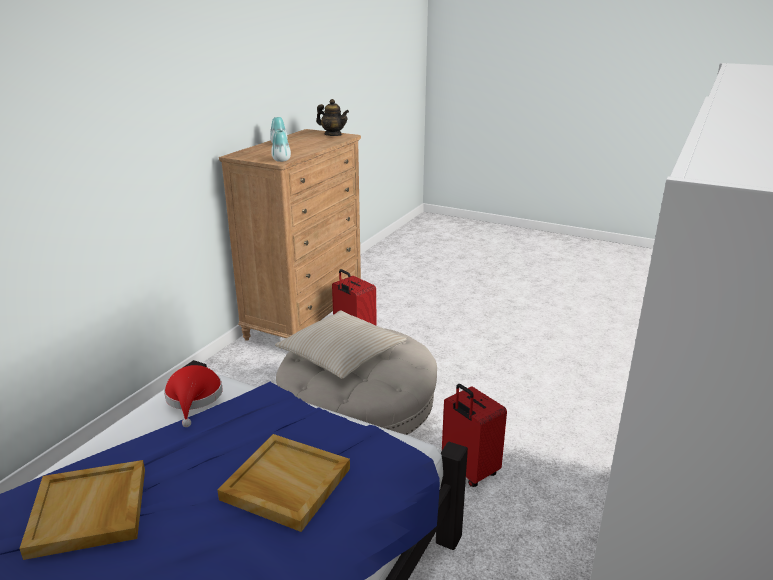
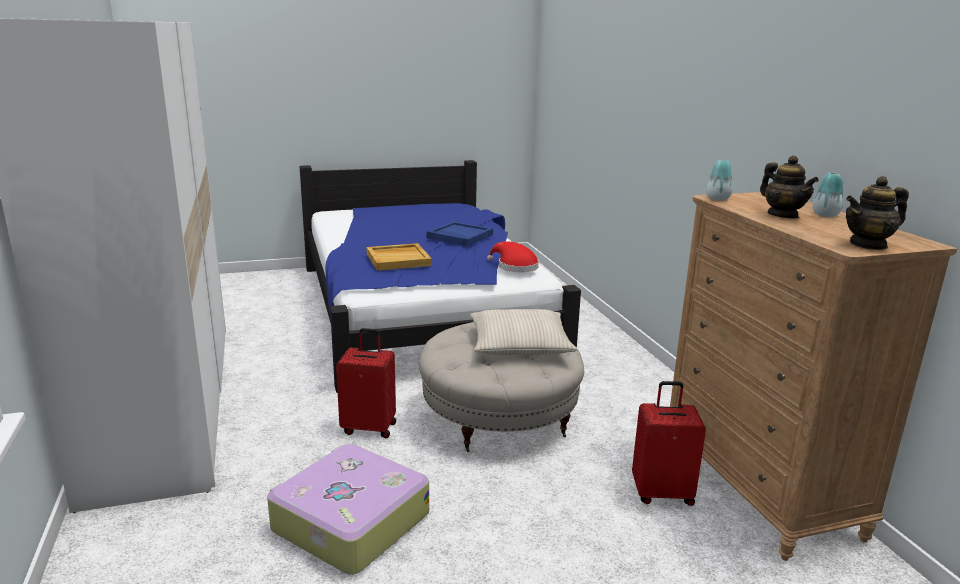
camera: 135 degrees right, 5 degrees down
(90, 511) = (459, 236): beige tray -> blue tray
(299, 147) = (783, 215): none -> teapot
(545, 406) = (349, 522): none -> suitcase

